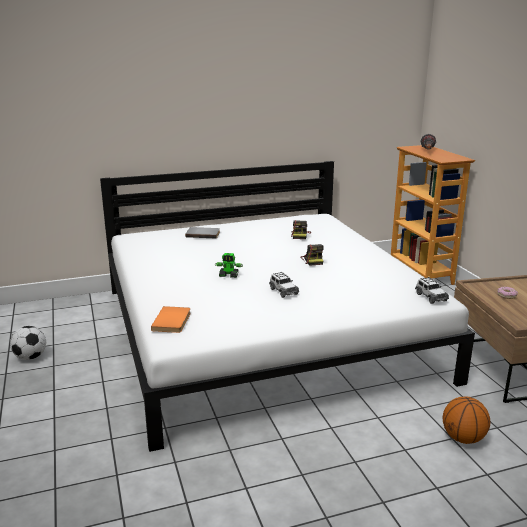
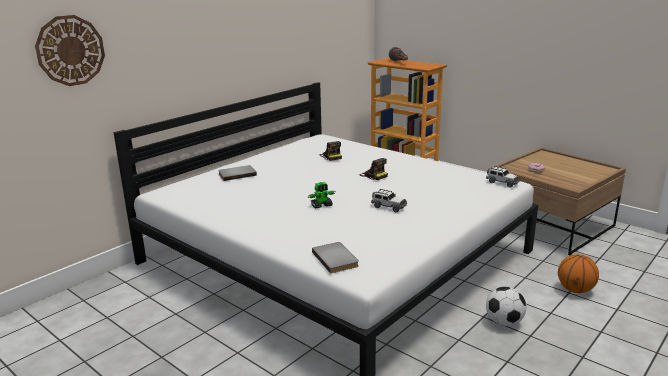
camera: 30 degrees left, 0 degrees up
(30, 357) = (121, 358): football -> football (504, 322)
(70, 106) = (70, 50): none -> wall clock
(173, 321) = (336, 259): orange book -> grey book

